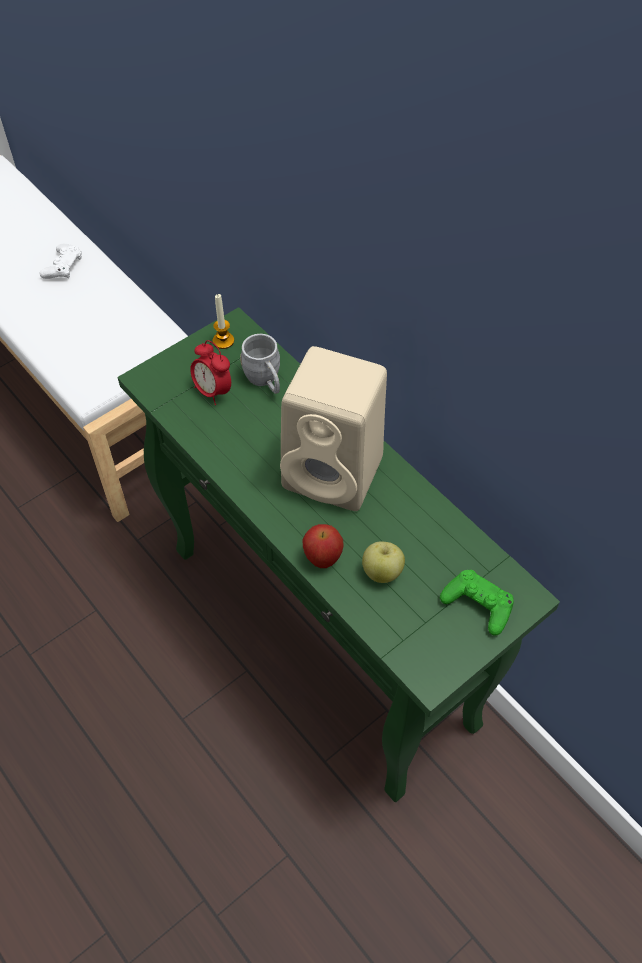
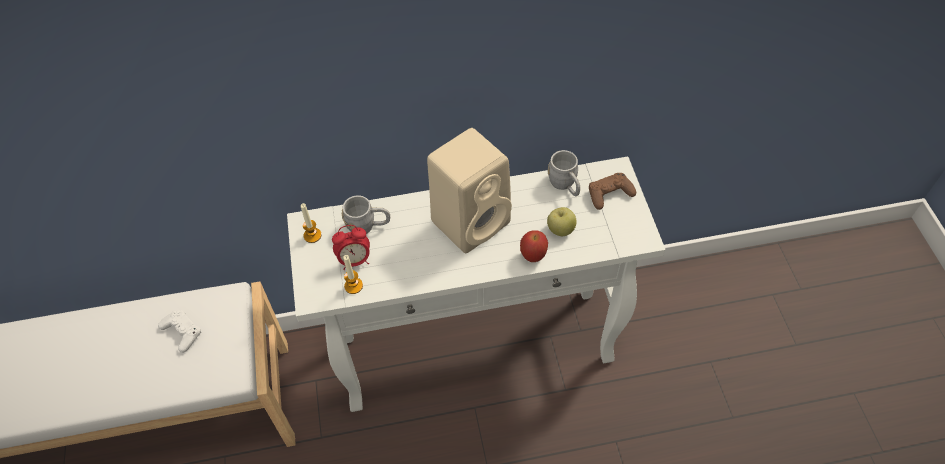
camera: 60 degrees left, 0 degrees up
(63, 266) = (79, 343): white game controller -> white game controller (182, 332)
(180, 406) = (353, 286): none -> candle
(324, 637) = (478, 347): green console table -> white console table
(455, 548) = (565, 186): none -> grey mug
(477, 604) = (609, 194): green game controller -> brown game controller

